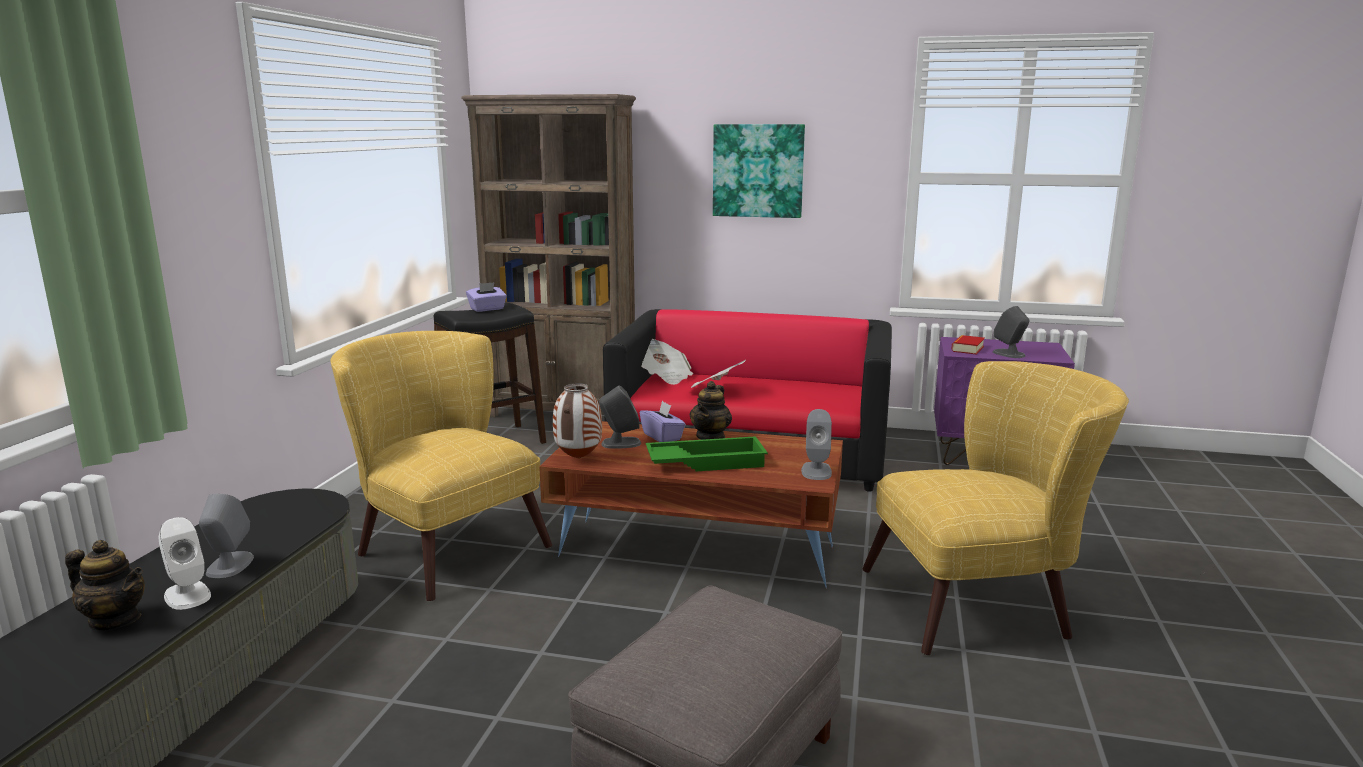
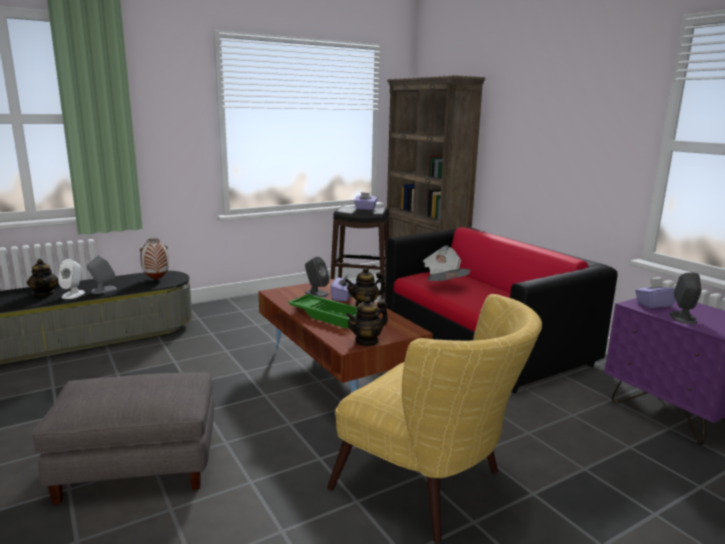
camera: 45 degrees right, 0 degrees up
(443, 545) = (249, 326): yellow armchair -> none
(579, 459) = (280, 293): vase -> vase (156, 279)
(758, 171) = (553, 133): picture -> none
(816, 471) = (367, 341): grey speaker -> teapot
(967, 349) = (654, 304): book -> purple tissue box

